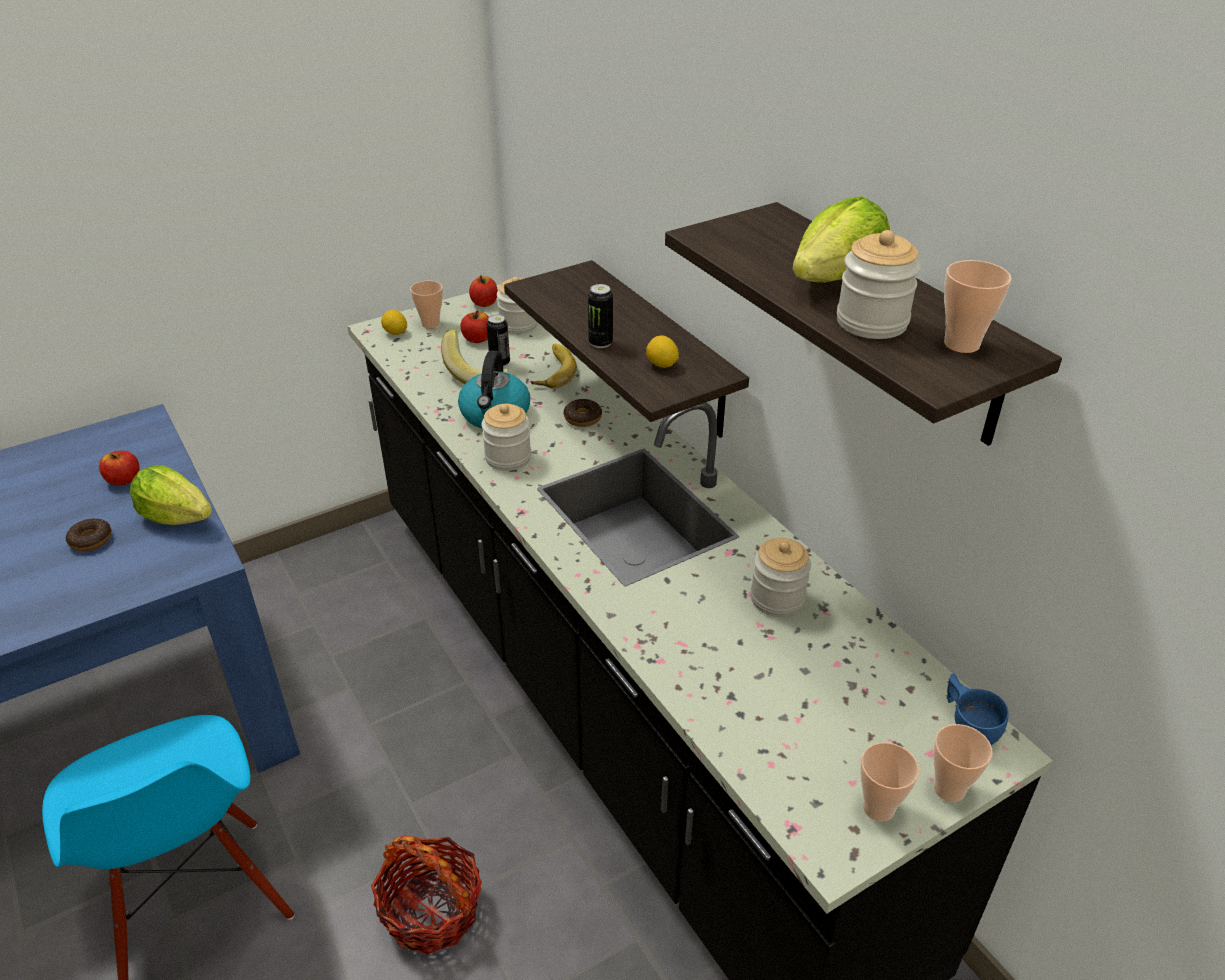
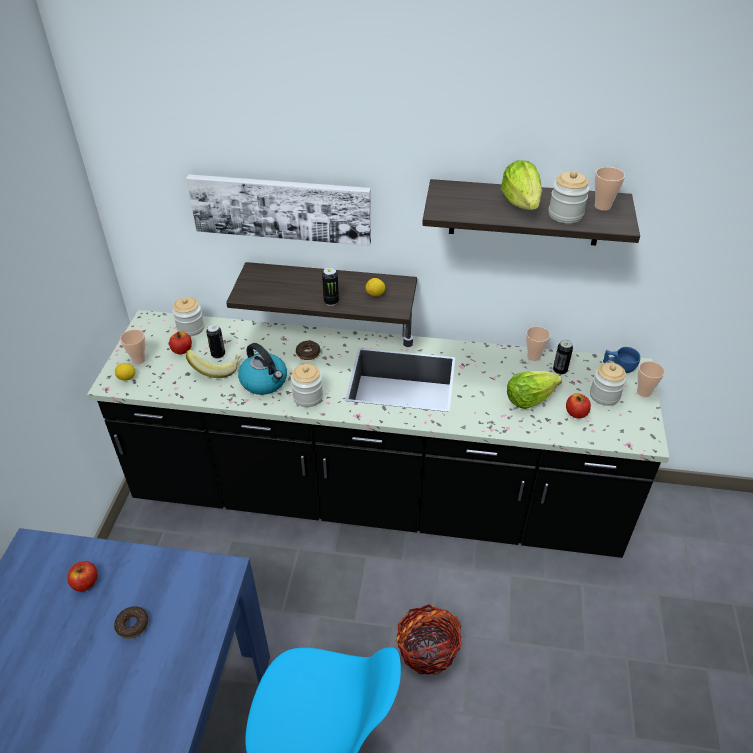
camera: 50 degrees left, 5 degrees up
(177, 517) = (161, 570): lettuce -> lettuce (529, 399)
(484, 303) = (148, 328): apple -> apple (576, 413)
(551, 371) = (252, 341): banana -> none
(627, 188) = (281, 208): none -> picture
(777, 598) = (505, 371): jar -> jar (604, 395)
(859, 657) = (559, 370): none -> can
(878, 808) = (637, 416): cup -> cup (533, 356)

